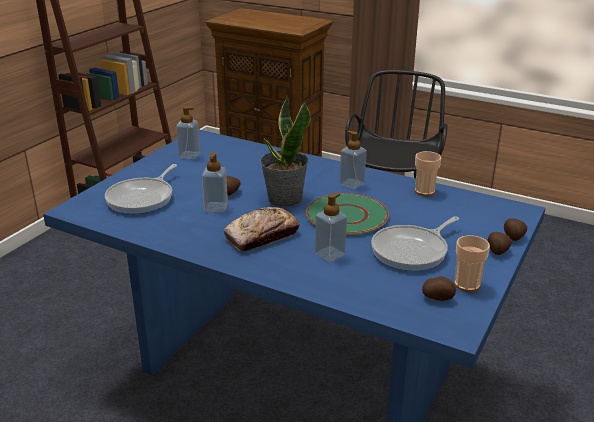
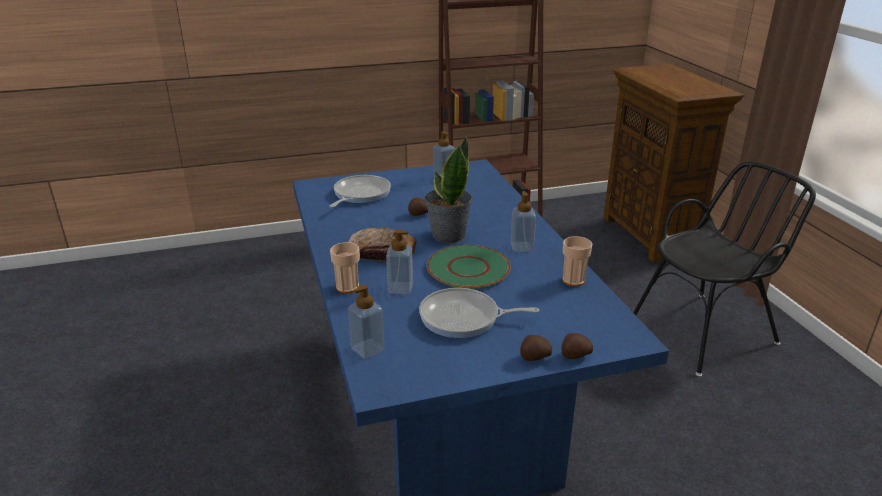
camera: 45 degrees right, 0 degrees up
(143, 198) = (360, 194): frying pan -> frying pan turned 135 degrees clockwise
(216, 207) = (391, 220): soap dispenser -> soap dispenser (367, 349)
(438, 298) = (411, 360): potato -> none
(467, 284) = (453, 365): cup -> cup (347, 287)

